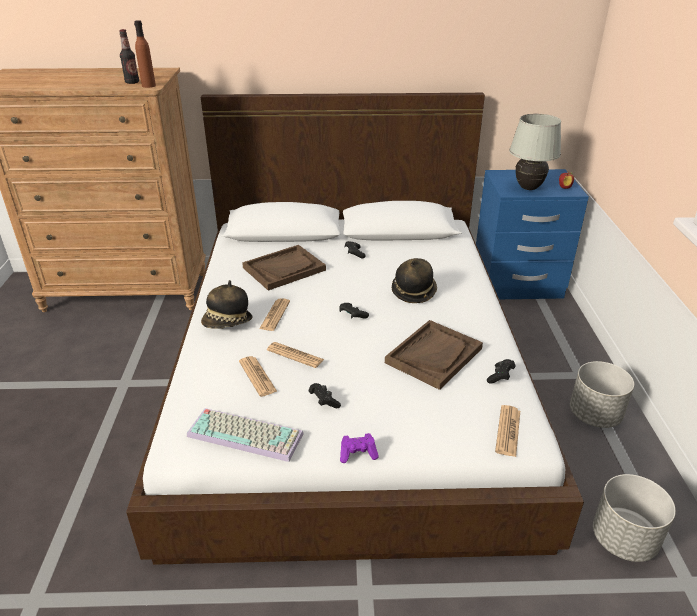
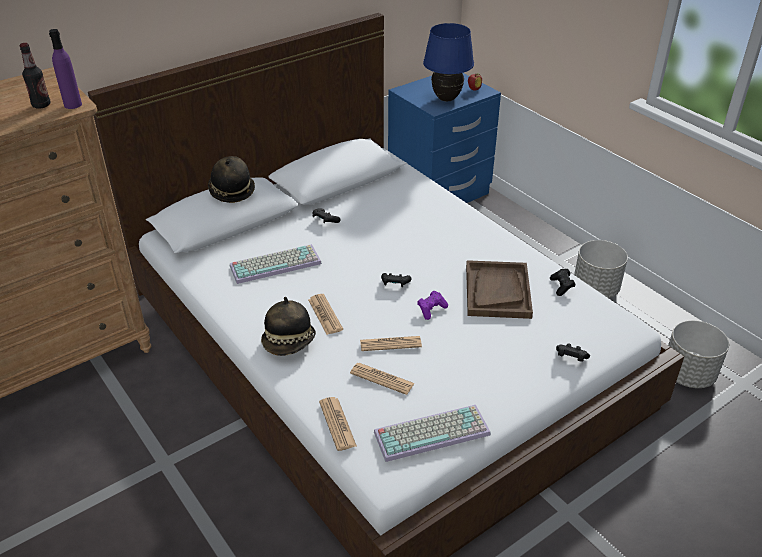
camera: 35 degrees left, 5 degrees up
(148, 86) = (73, 105): brown bottle -> purple bottle
(284, 269) = (276, 263): brown tray -> keyboard
(324, 401) = (458, 372): black game controller -> black game controller (570, 358)
(358, 454) = (529, 401): purple game controller -> purple game controller (431, 309)
(413, 291) = (420, 238): hat -> hat (231, 191)
(508, 431) = (609, 328): newspaper -> newspaper (337, 424)
(528, 188) = (446, 99): white table lamp -> blue table lamp

